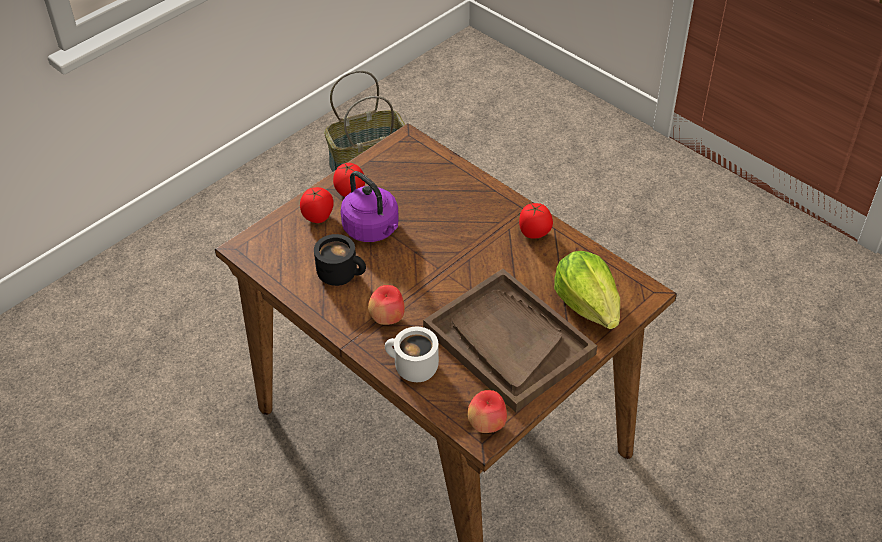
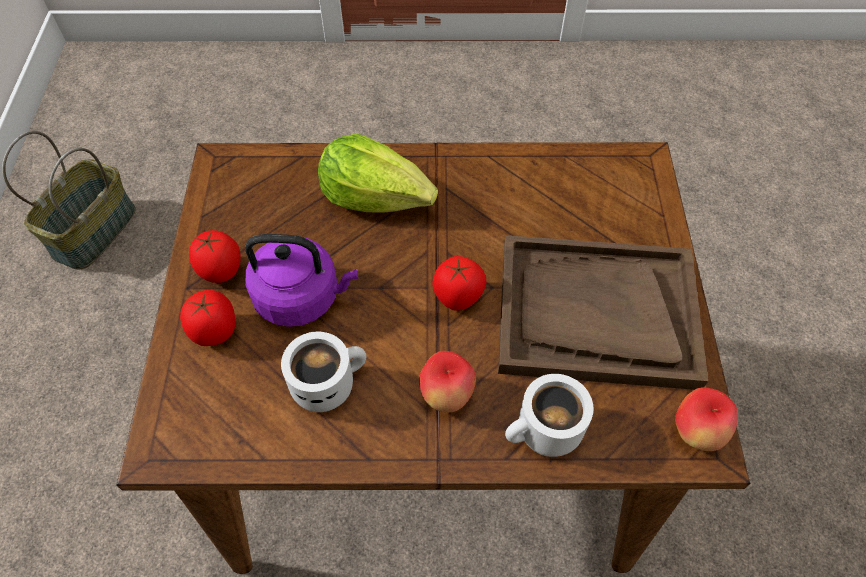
camera: 45 degrees left, 10 degrees up
(341, 273) = (327, 382): black mug -> white mug
(534, 233) = (476, 174): tomato -> tomato (458, 297)
(588, 305) = (616, 212): lettuce -> lettuce (376, 197)

